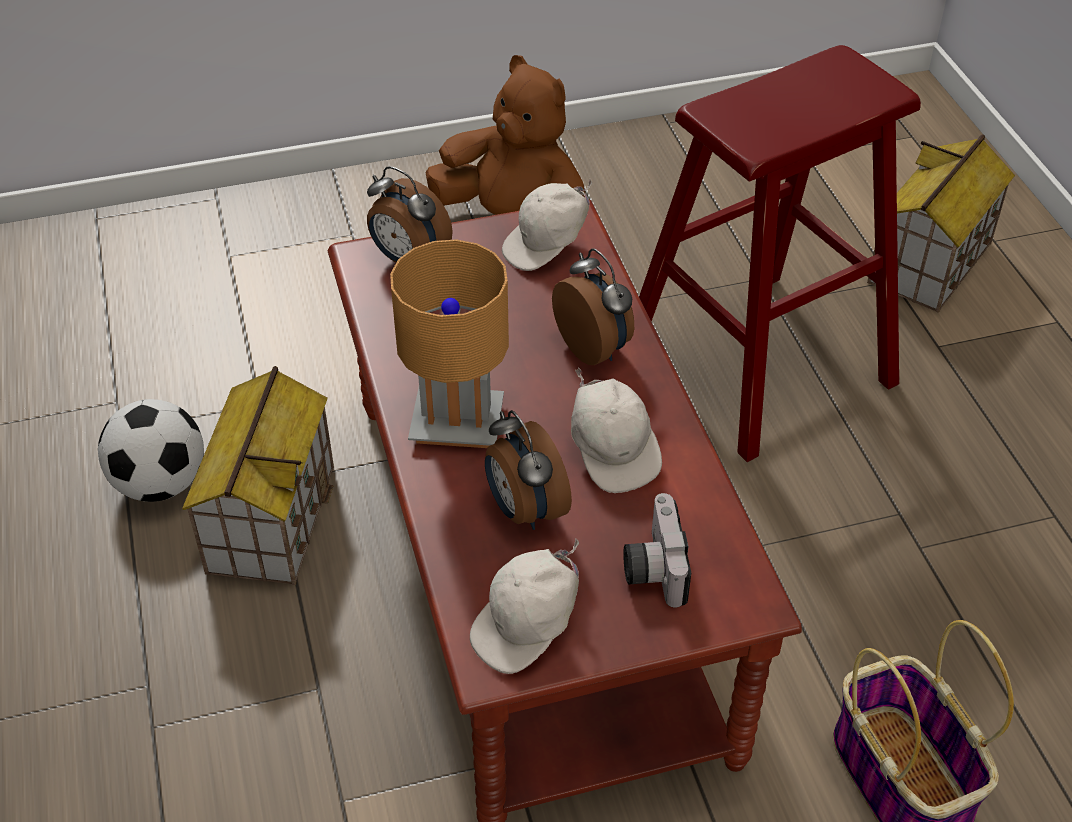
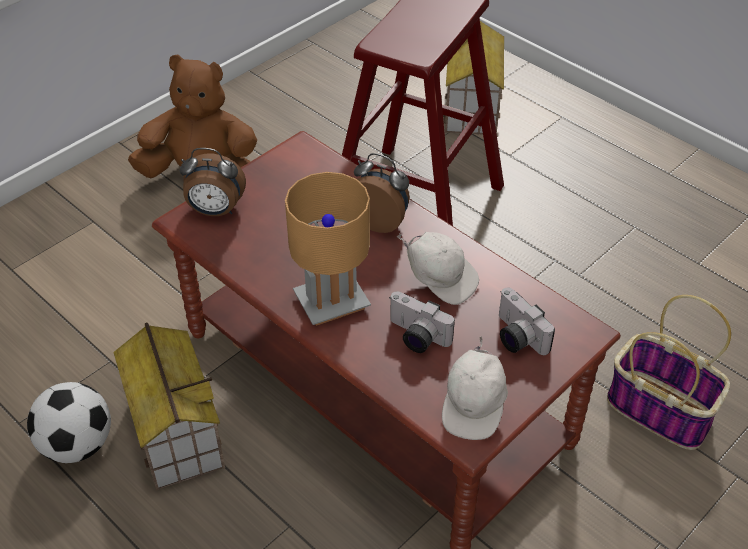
camera: 30 degrees left, 0 degrees up
(524, 510) = (415, 337): alarm clock -> camera
(548, 246) = (301, 169): white cap -> none

